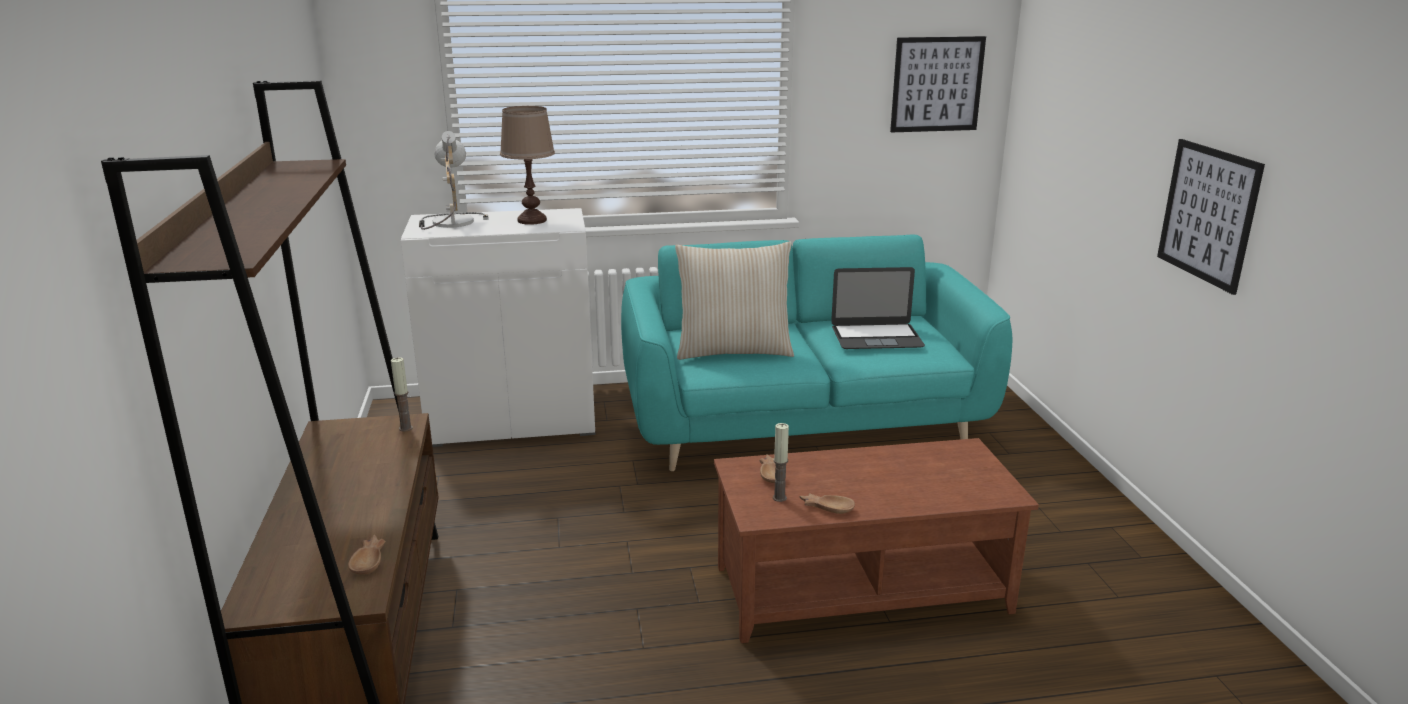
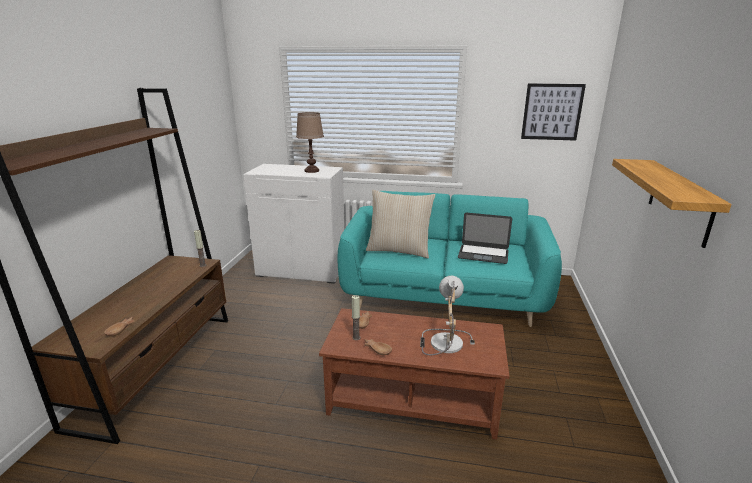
camera: 20 degrees right, 0 degrees up
(449, 221) = (274, 168): table lamp -> table lamp (443, 342)
(1208, 214) = (680, 200): picture -> shelf

